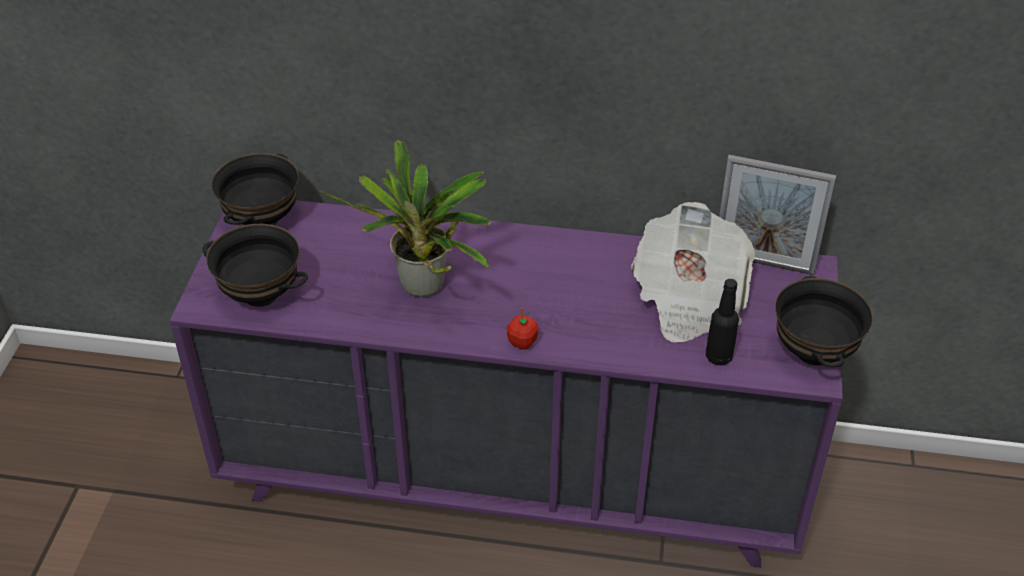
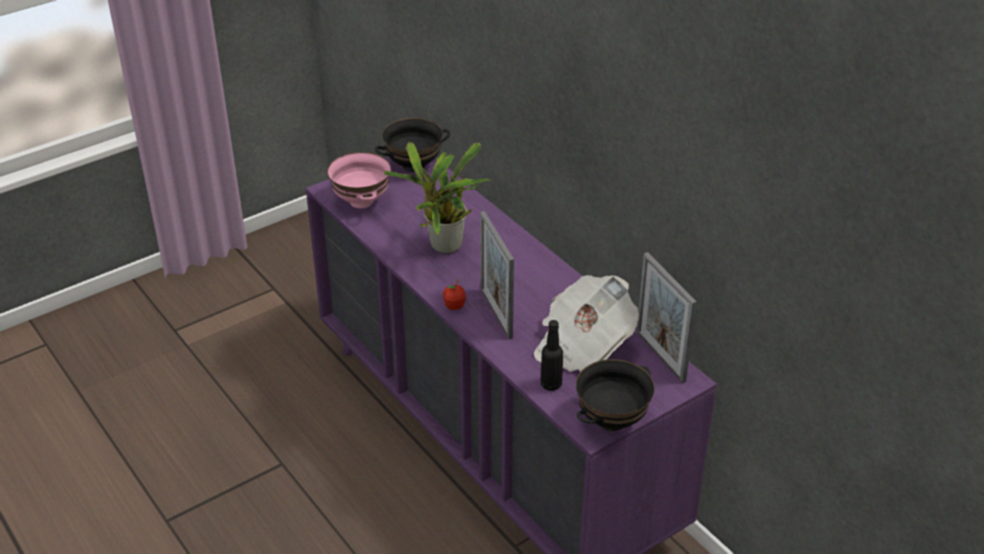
camera: 45 degrees right, 5 degrees down
(260, 295) = (361, 201): black bowl -> pink bowl
(571, 322) = (496, 313): none -> picture frame

